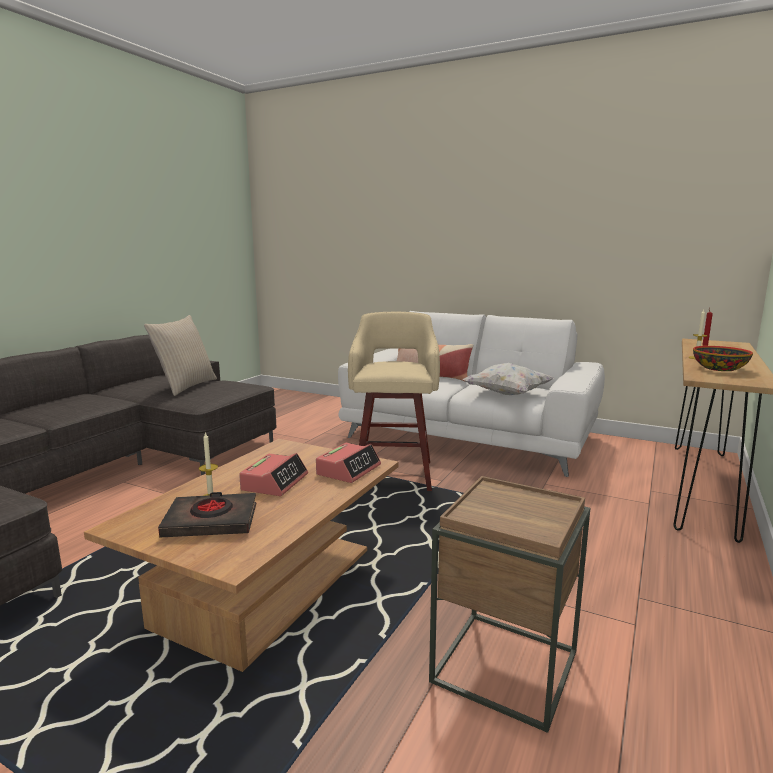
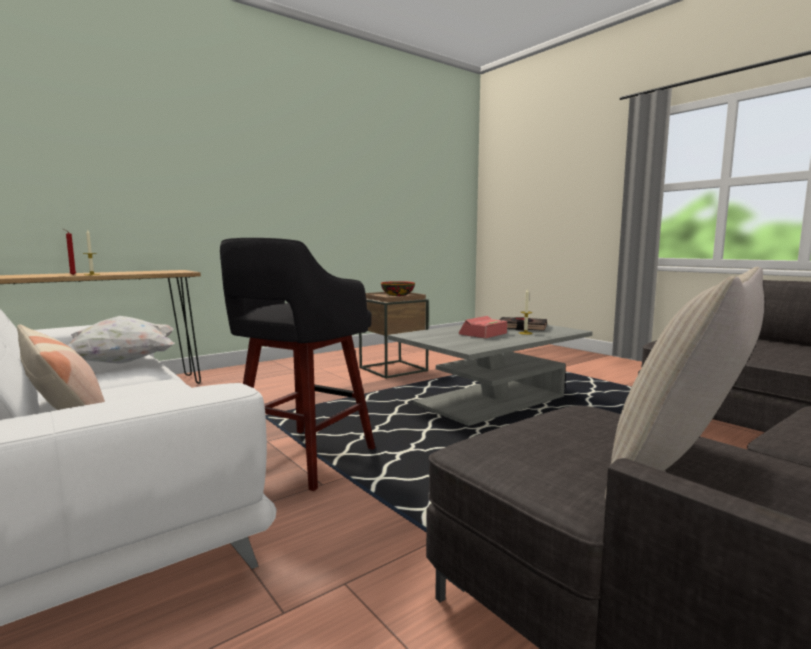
camera: 155 degrees left, 5 degrees down
(268, 586) = (490, 401): brown coffee table -> grey coffee table
(349, 470) = (428, 334): alarm clock -> none
(394, 473) = (302, 459): beige stool -> black stool
(718, 368) = (138, 272): bowl -> bowl (398, 295)

